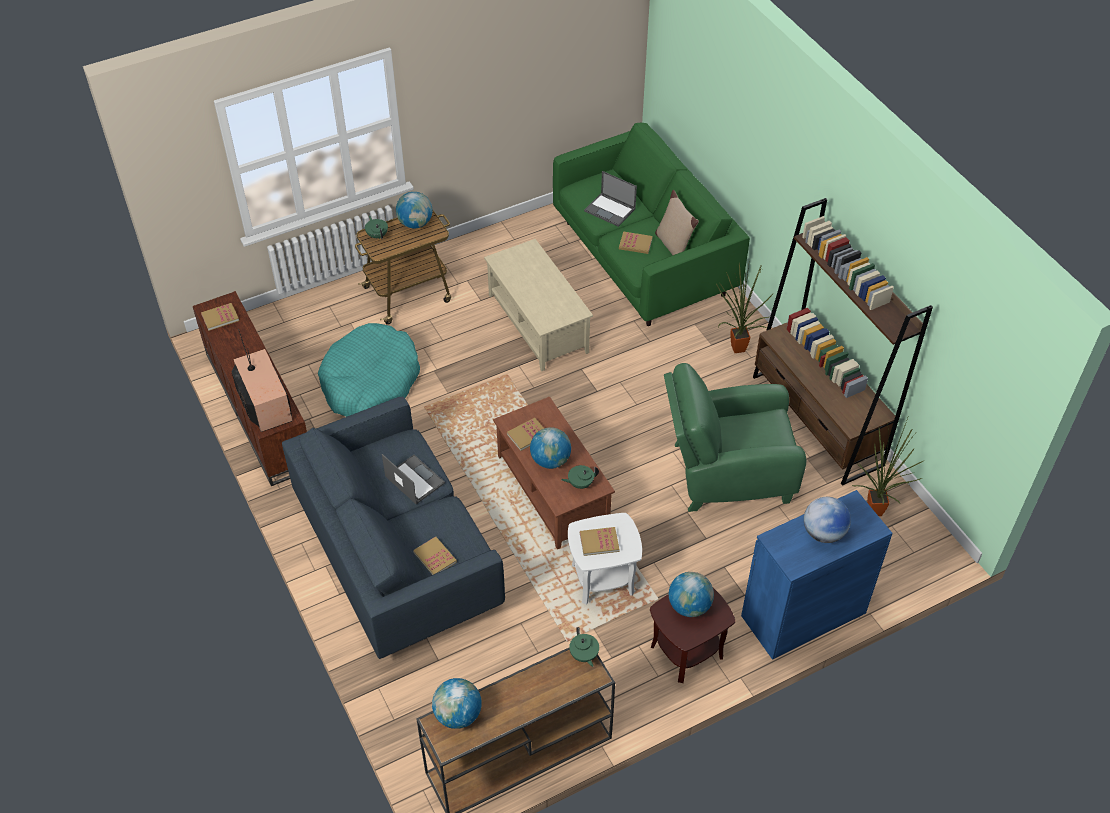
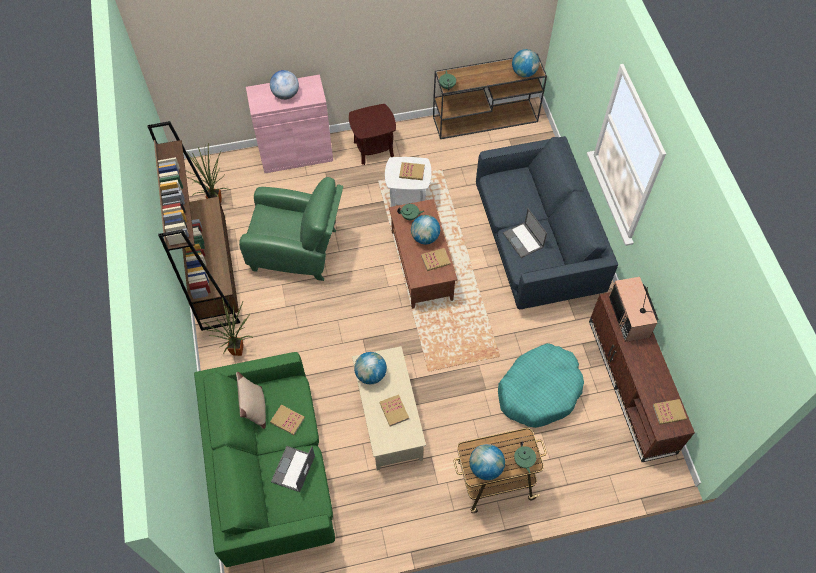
camera: 165 degrees left, 10 degrees up
(435, 557) = (518, 185): book -> book (394, 411)
(610, 210) = (293, 469): laptop -> laptop turned 120 degrees counterclockwise
(689, 606) = (372, 125): globe -> globe (370, 374)
(803, 614) = (296, 154): blue cabinet -> pink cabinet

